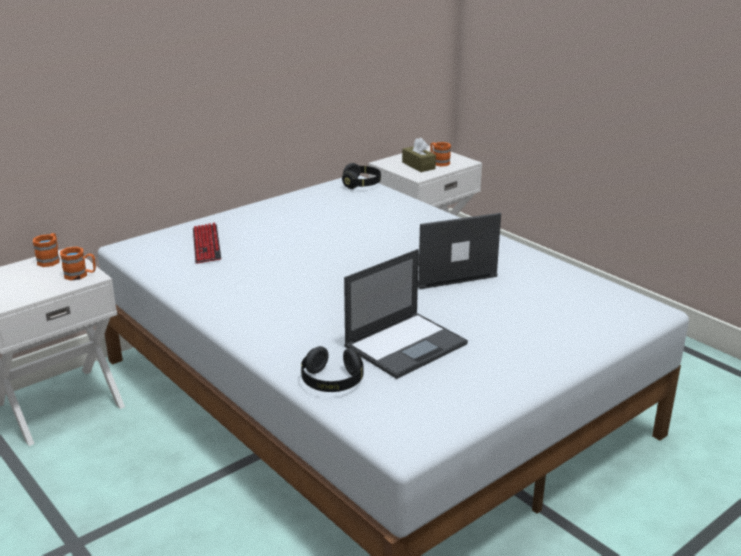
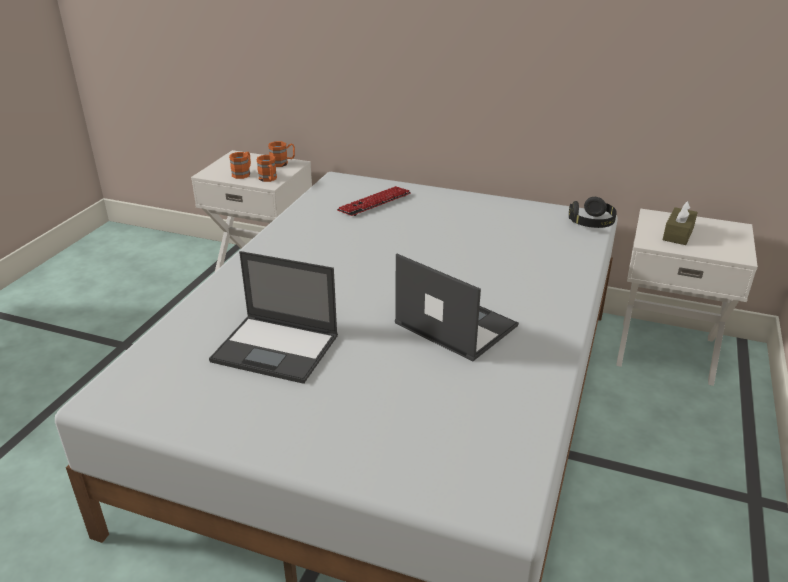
camera: 60 degrees right, 5 degrees up
(332, 382) = (186, 331): black headphones -> none
(438, 162) = (708, 241): orange mug -> orange mug (243, 173)

